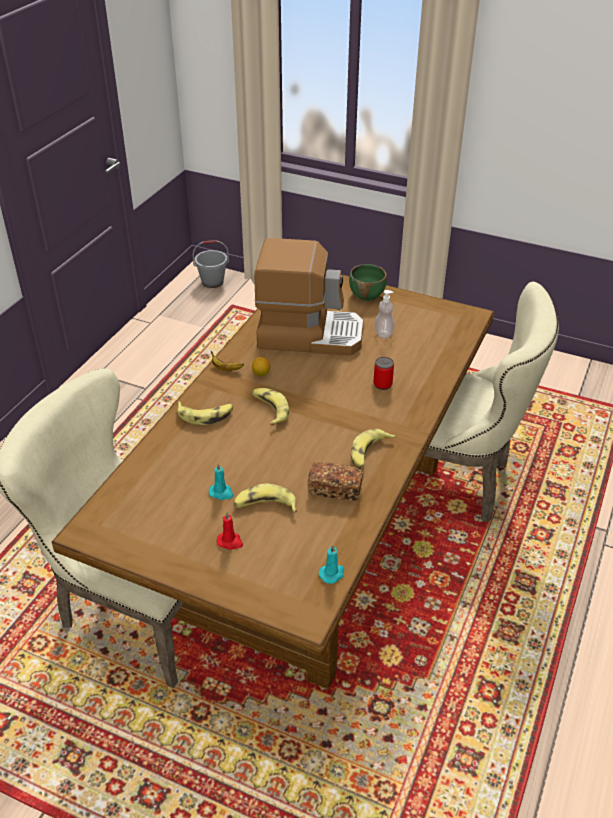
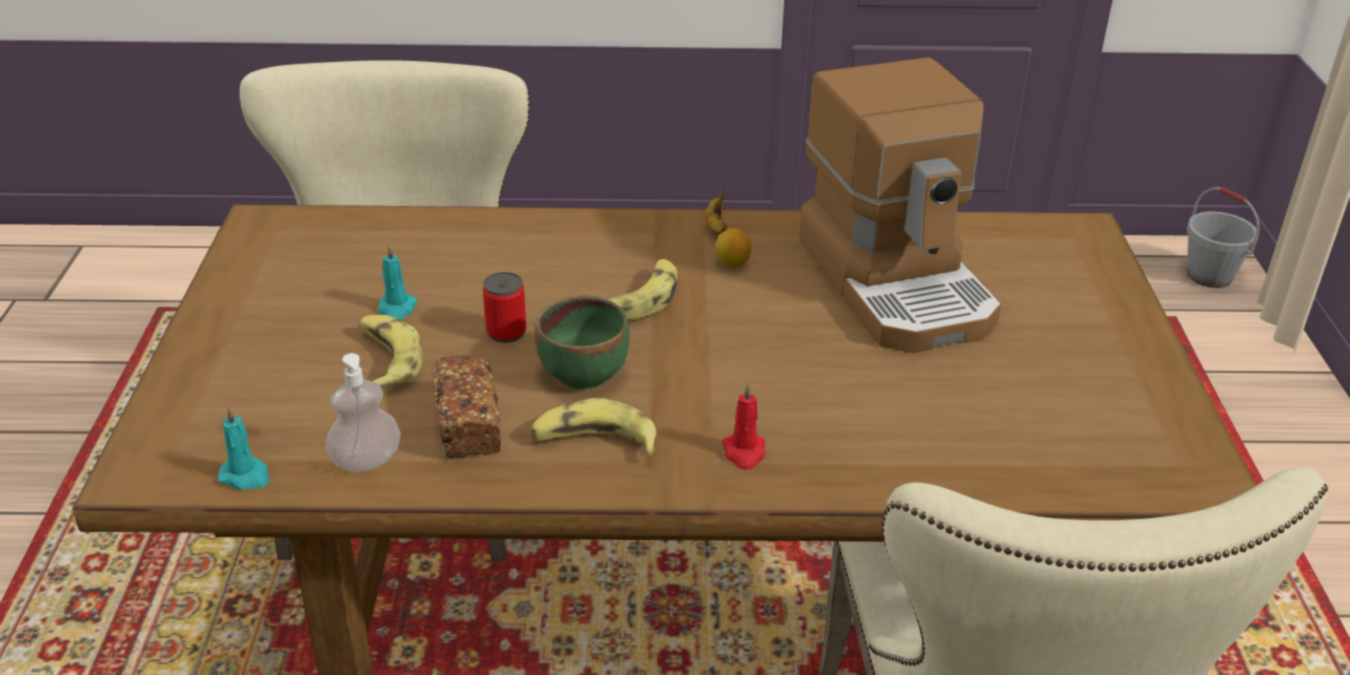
camera: 65 degrees right, 5 degrees down
(205, 415) = (578, 242): banana -> none
(230, 542) = (285, 349): red candle -> red candle (744, 453)
(367, 295) = (1107, 316): green bowl -> green bowl (584, 373)
(382, 384) = (822, 408): can -> can (506, 332)
(383, 333) = (996, 369): soap dispenser -> soap dispenser (366, 461)

